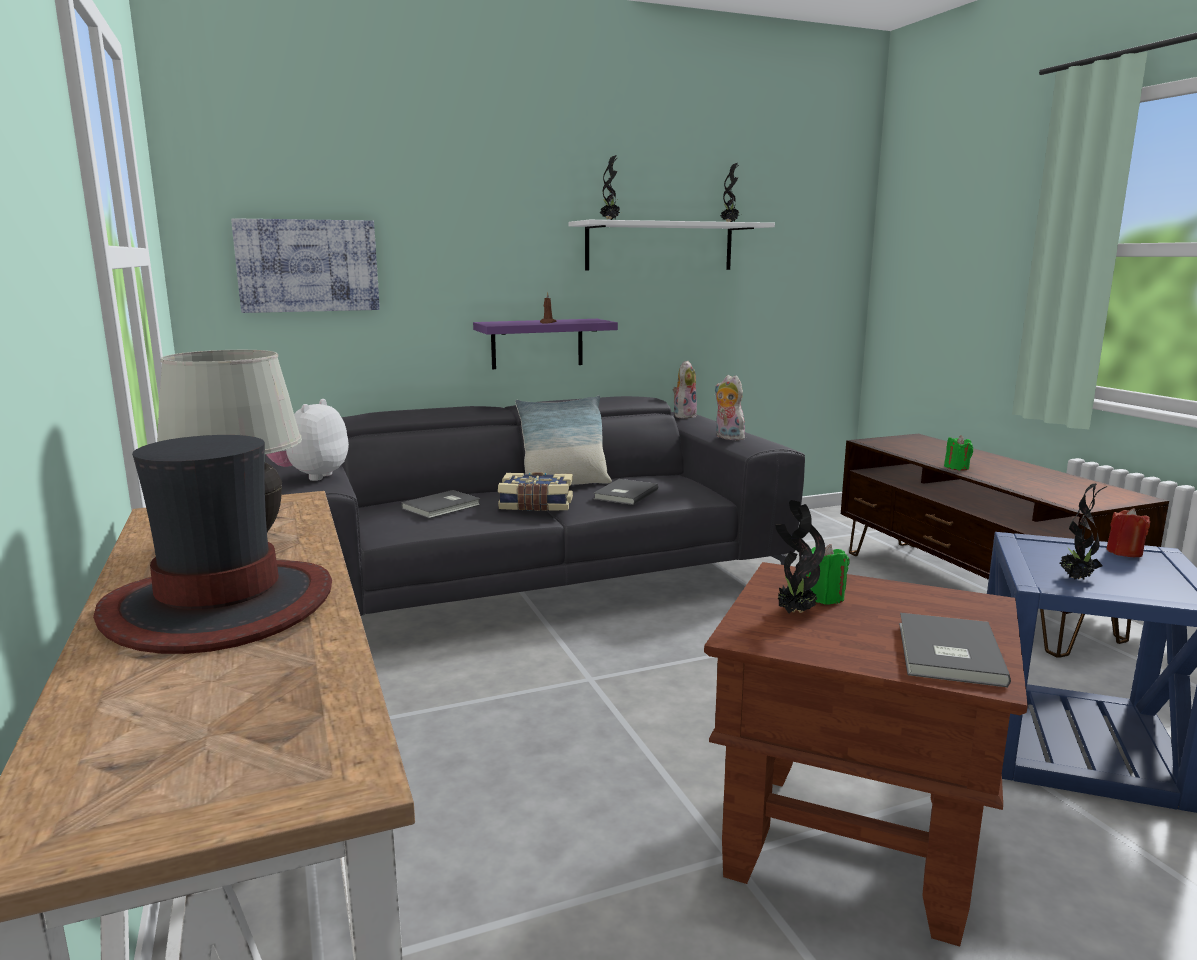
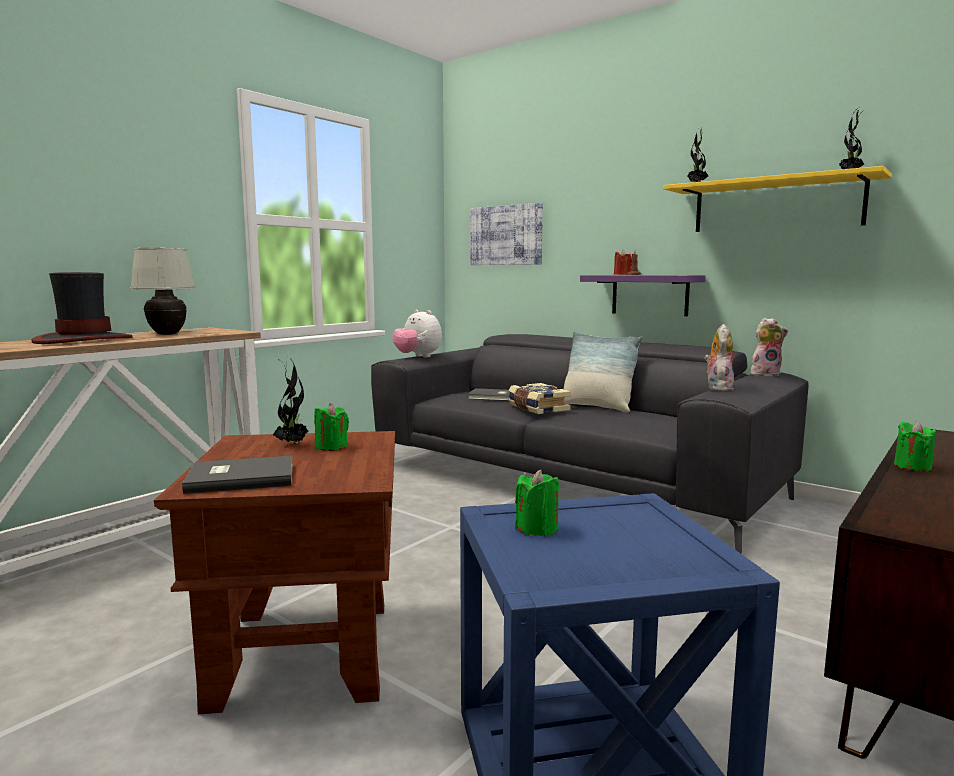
camera: 60 degrees right, 5 degrees down
(311, 476) = (418, 357): plush toy -> plush toy turned 120 degrees counterclockwise
(624, 494) = (605, 418): grey book -> none
(660, 246) = (776, 205): white shelf -> yellow shelf
(1076, 579) = (537, 529): potted plant -> green candle
(1124, 552) = (684, 548): red candle -> red candle (622, 274)

